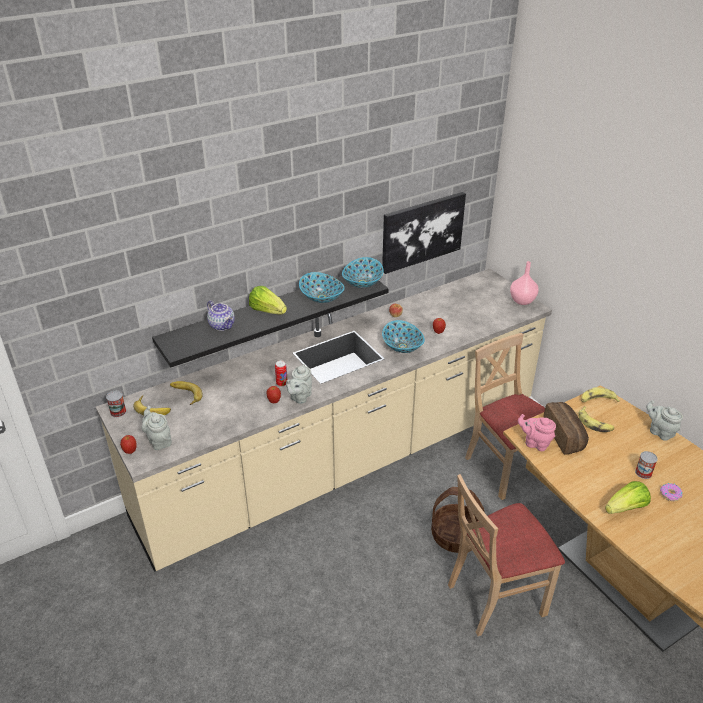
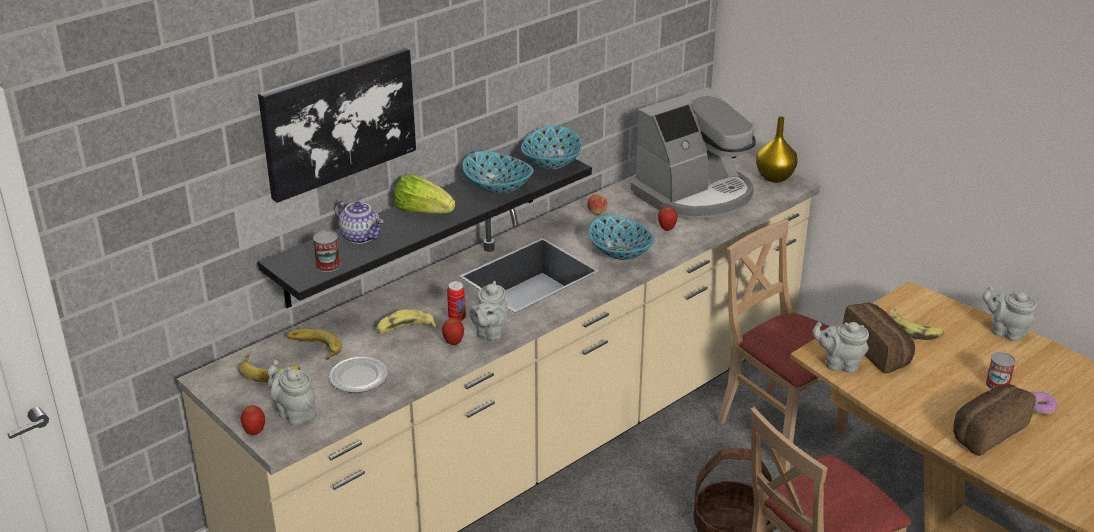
camera: 10 degrees left, 5 degrees down
(118, 412) = (216, 381): can -> can (328, 265)
(206, 420) = (359, 378): none -> plate
(422, 231) = (623, 85): picture -> picture (338, 121)
(464, 308) = (694, 194): none -> coffee machine
(522, 301) = (775, 178): pink vase -> yellow vase
(535, 443) = (839, 364): pink teapot -> grey teapot
(597, 400) = (910, 300): banana -> banana (405, 329)
(626, 508) = (986, 431): lettuce -> bread

